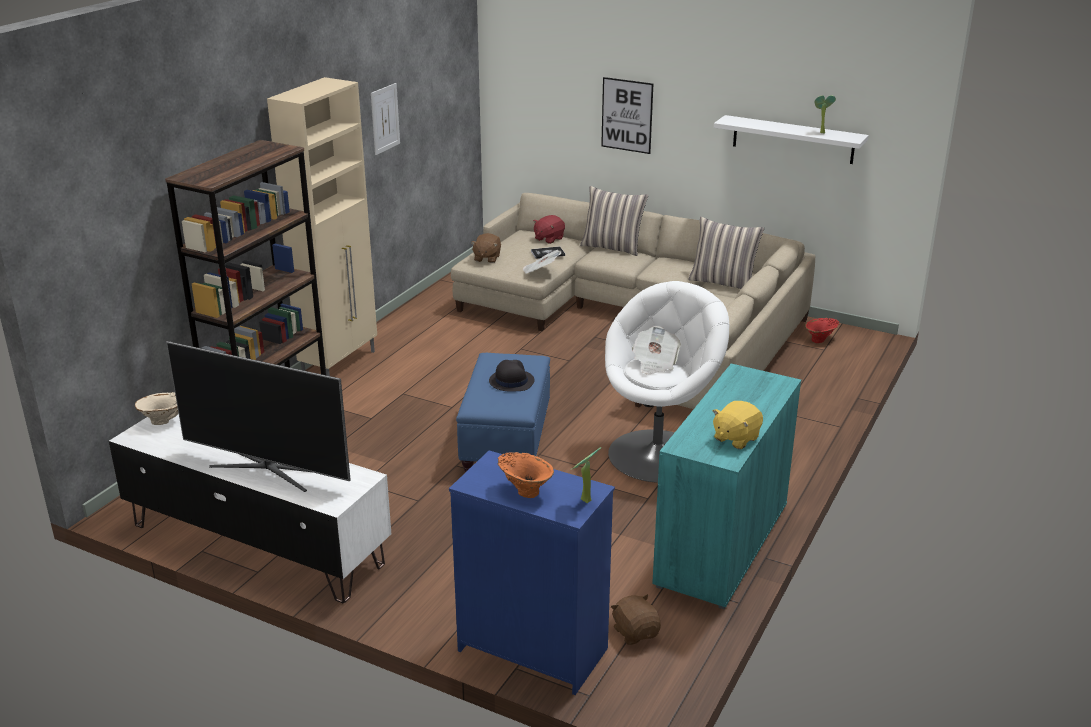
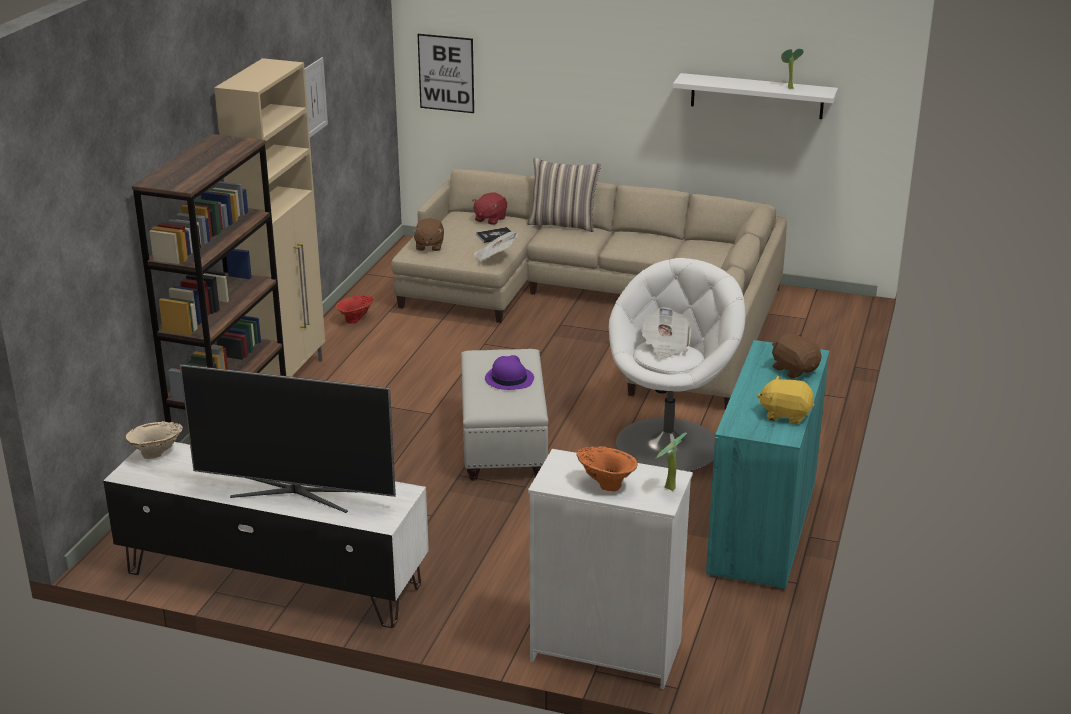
camera: 10 degrees left, 0 degrees up
(506, 439) = (503, 443): blue ottoman -> white ottoman
(511, 381) = (509, 379): black hat -> purple hat
(533, 649) = (606, 650): blue dresser -> white dresser
(627, 115) = (569, 77): picture -> picture (446, 73)
(635, 632) = (703, 623): brown plush toy -> brown plush toy (794, 369)
(723, 282) = (694, 254): pillow -> none
(735, 438) = (785, 415): yellow plush toy -> yellow plush toy turned 75 degrees clockwise
(820, 340) = (800, 309): red vase -> red vase (356, 320)

